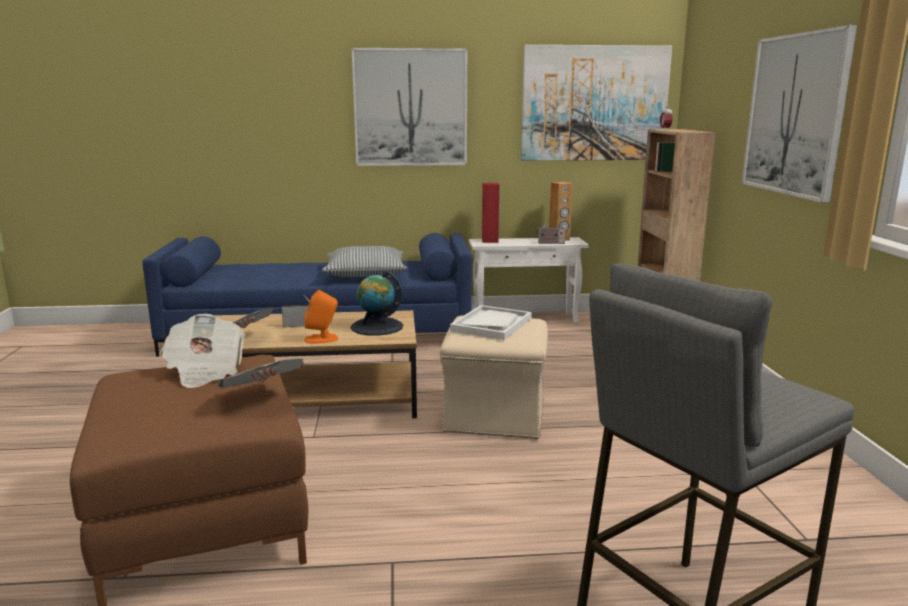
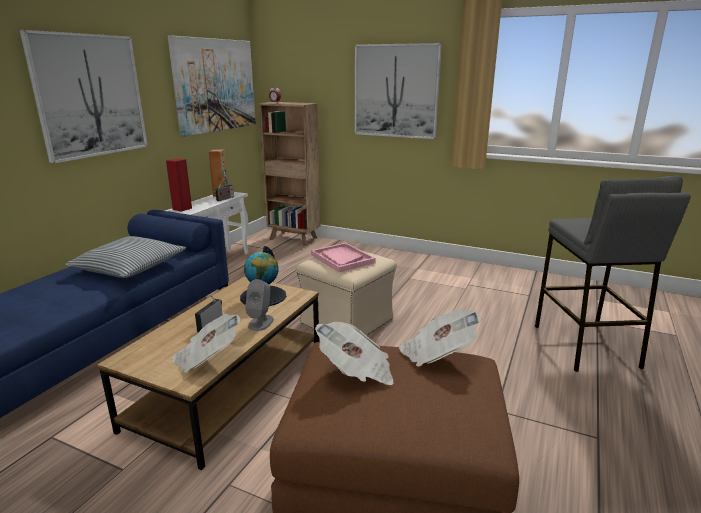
camera: 60 degrees left, 5 degrees up
(321, 339) = (261, 322): orange speaker -> grey speaker
(491, 324) = (342, 259): white tray -> pink tray

